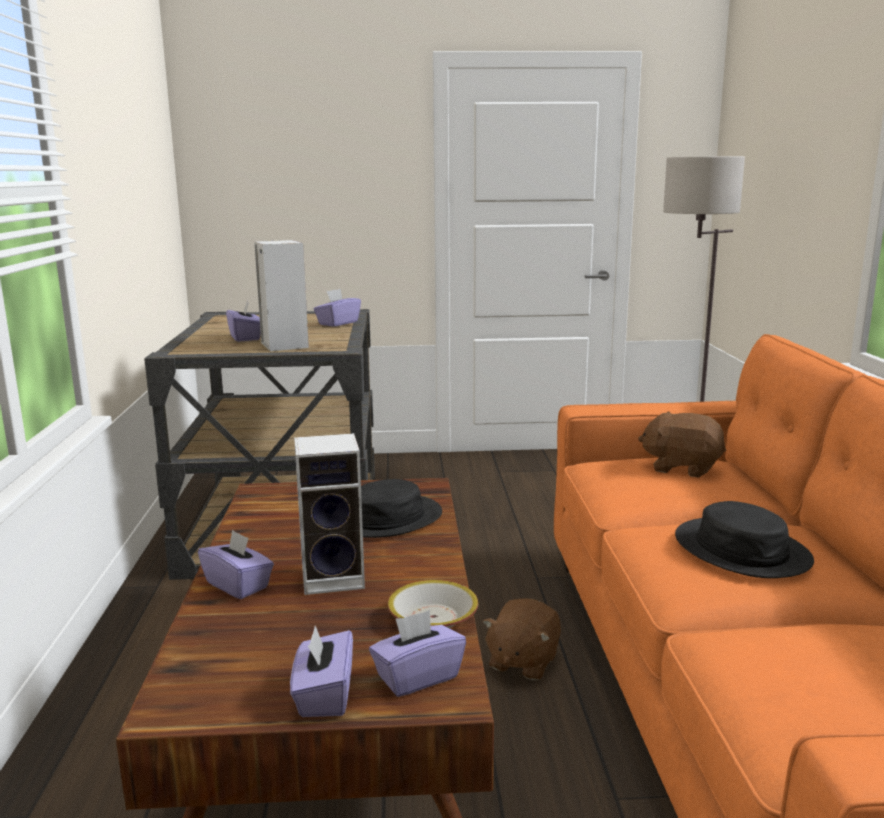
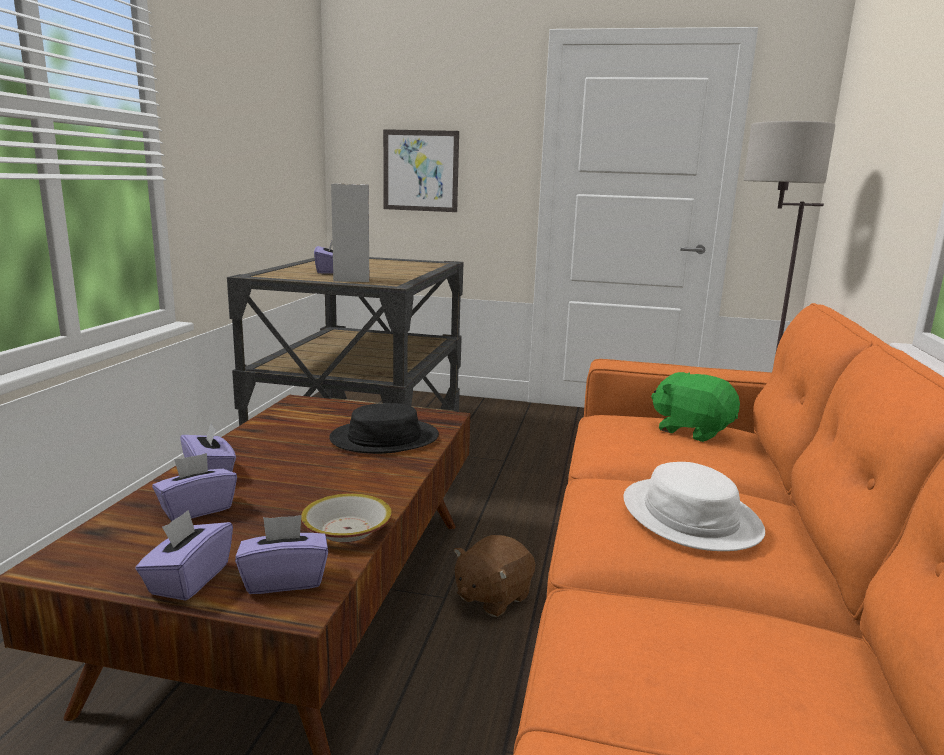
camera: 15 degrees right, 0 degrees up
(297, 208) = (420, 171): none -> picture
(335, 577) = (295, 480): speaker -> none
(338, 323) = (420, 268): purple tissue box -> purple tissue box (197, 509)
(681, 467) = (692, 430): brown plush toy -> green plush toy
(741, 550) = (690, 516): black hat -> white hat

